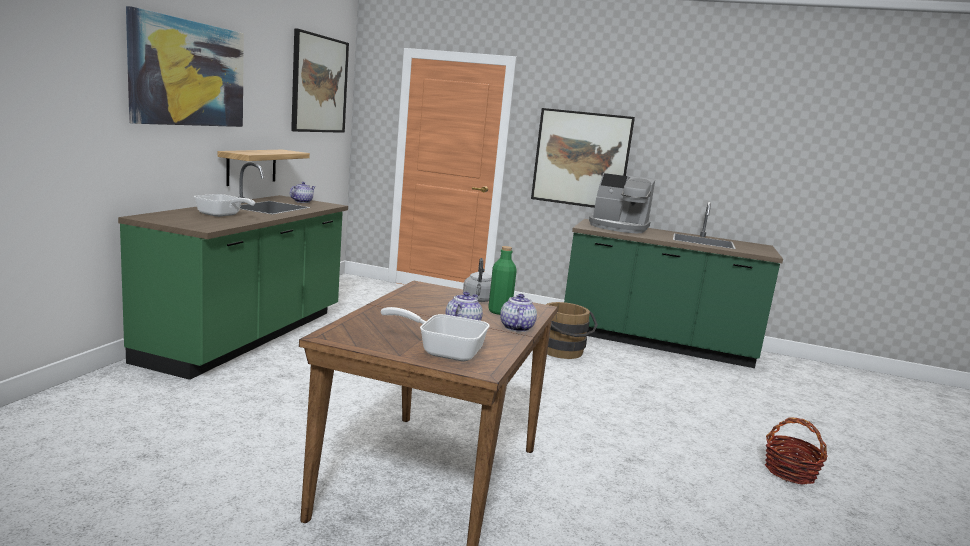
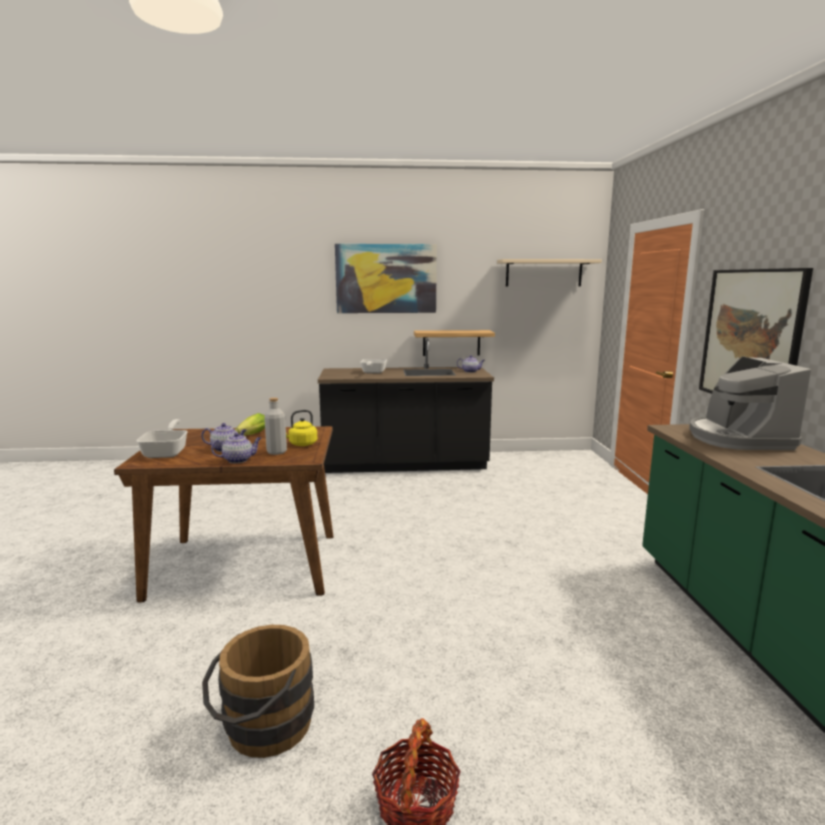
camera: 70 degrees right, 0 degrees up
(248, 336) = (405, 465): green counter -> black counter
(319, 84) = (544, 273): picture -> beige shelf
(411, 310) = (250, 435): none -> lettuce
(478, 300) = (301, 444): grey kettle -> yellow kettle
(499, 311) = (276, 452): green bottle -> grey bottle
(563, 352) = (582, 574): brown bucket -> brown bucket (262, 729)

